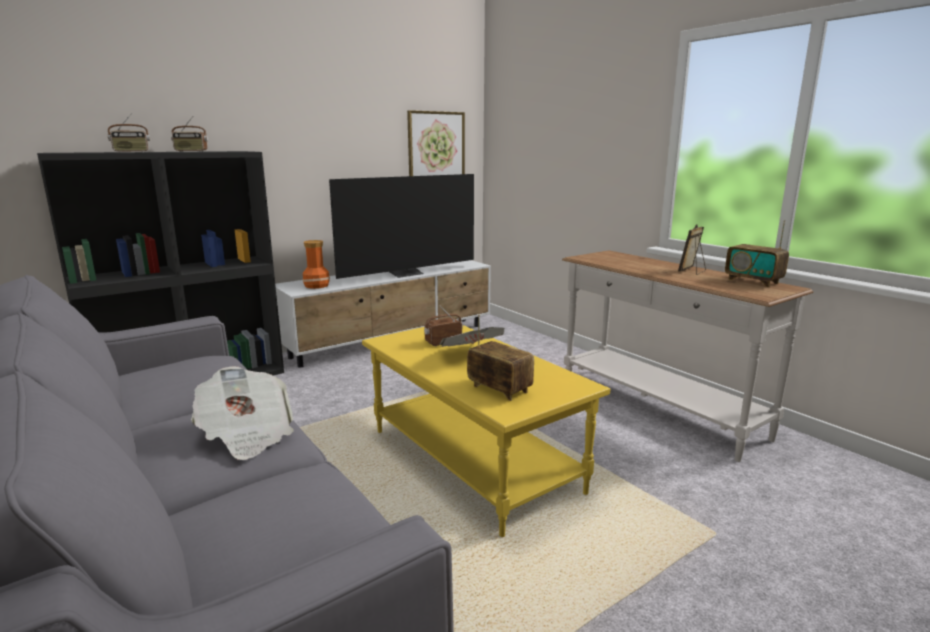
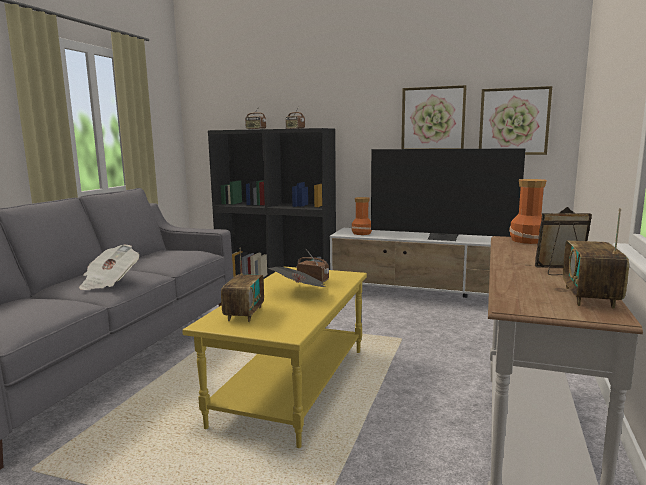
camera: 55 degrees right, 5 degrees down
(363, 141) = (433, 119): none -> picture
(594, 256) = (527, 240): none -> vase

